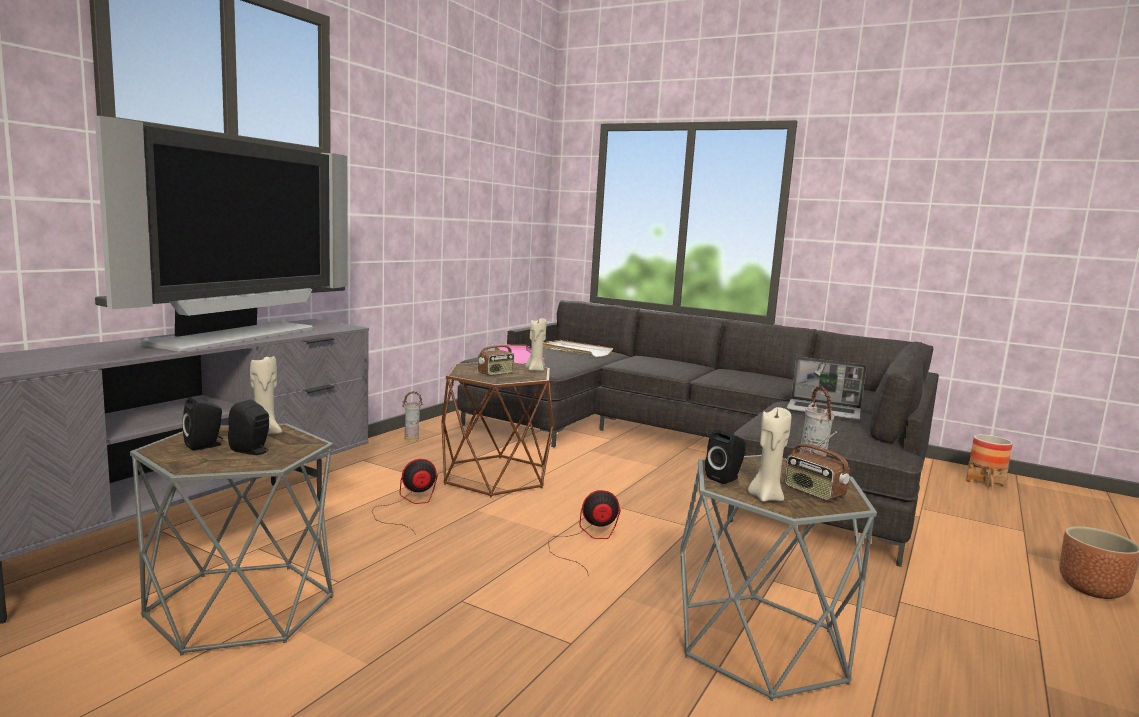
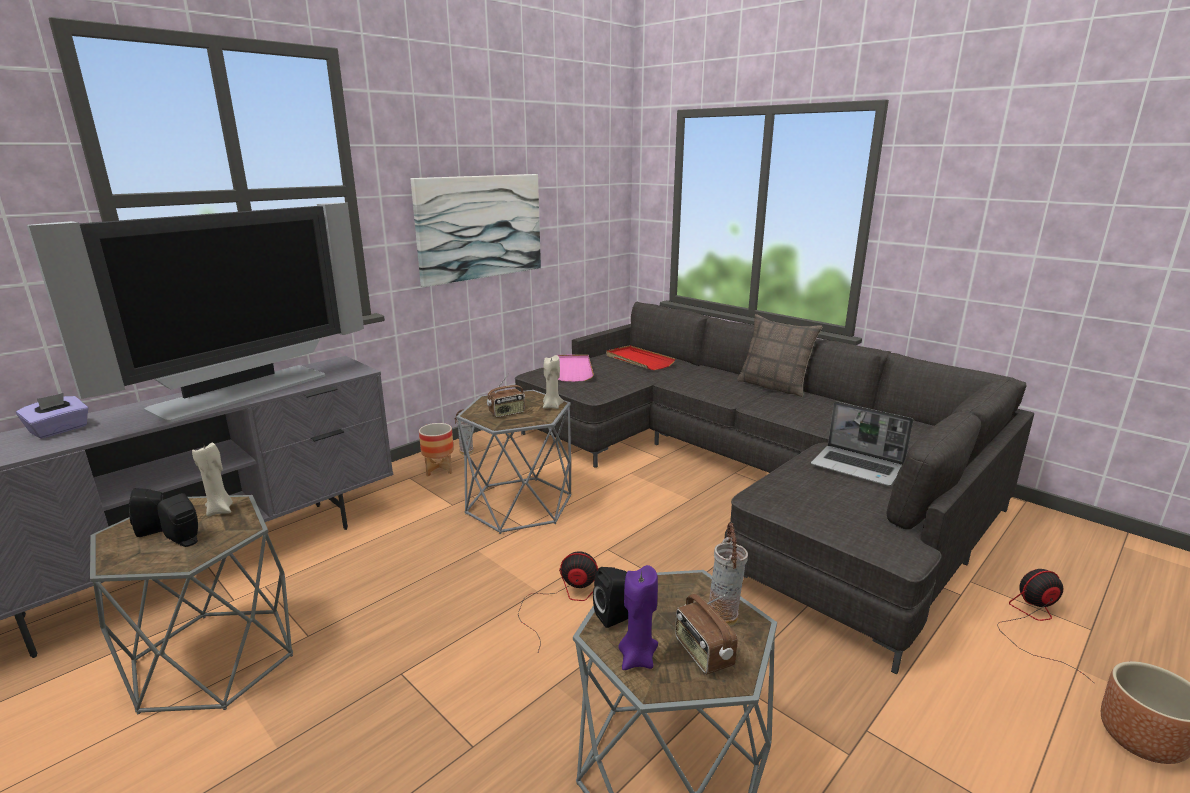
camera: 15 degrees right, 10 degrees up
(54, 354) = (60, 430): none -> purple tissue box
(409, 505) = (419, 540): fan -> fan (1033, 622)
(429, 210) = (480, 227): none -> picture
(496, 476) = (519, 505): brown side table -> grey side table
(575, 351) = (638, 360): white tray -> red tray
(713, 367) = (774, 386): none -> pillow
(765, 497) = (637, 658): beige candle -> purple candle
(985, 484) = (1076, 546): planter -> planter (439, 469)

